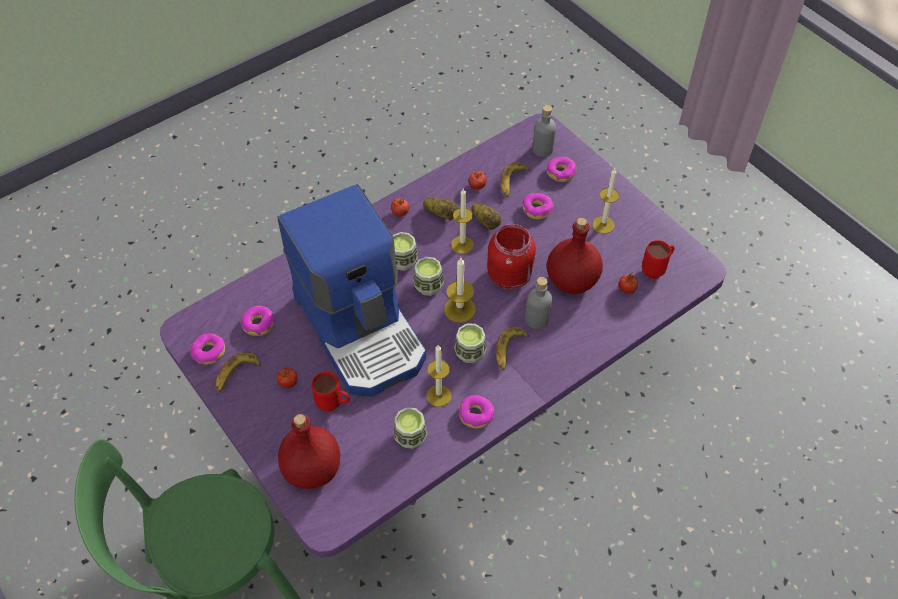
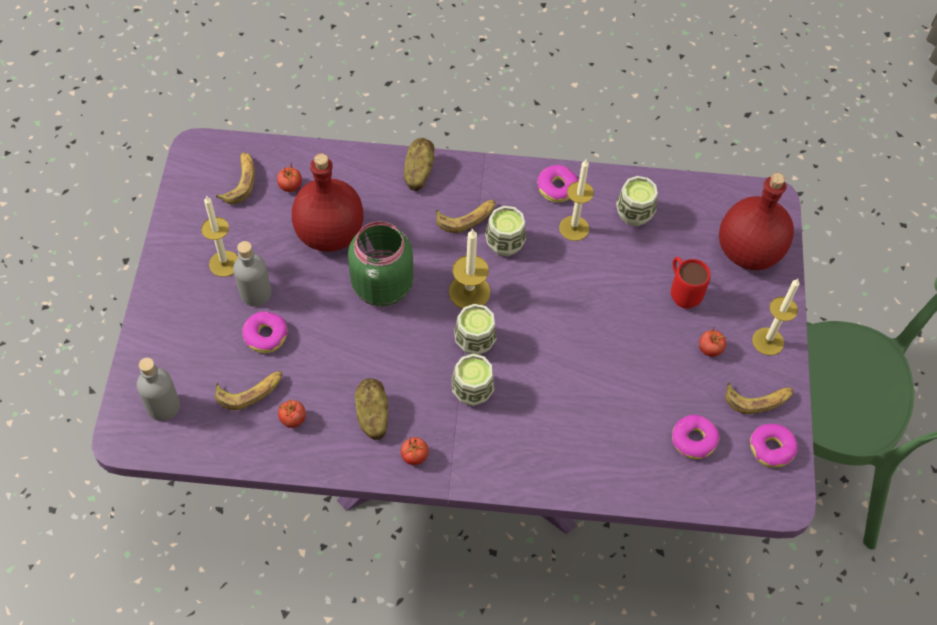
camera: 140 degrees left, 5 degrees up
(362, 329) = (587, 348): coffee machine -> none
(462, 244) = (390, 359): candle -> candle (768, 341)
(486, 222) = (335, 365): potato -> potato (418, 173)
(510, 275) = (380, 287): red jar -> green jar
(537, 319) = (407, 225): grey bottle -> grey bottle (255, 293)
(561, 172) = (185, 358): donut -> none
(656, 270) = (239, 181): red mug -> banana

